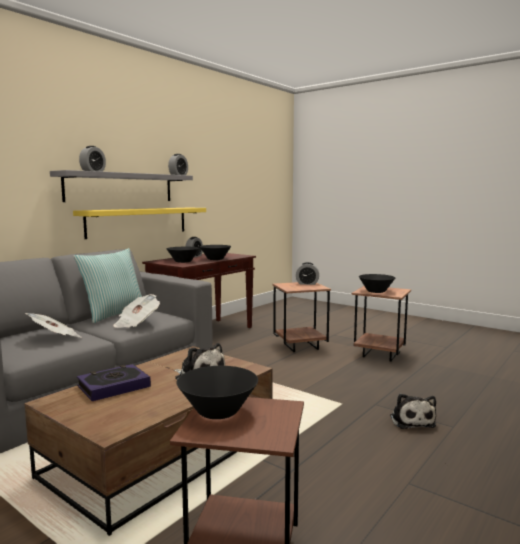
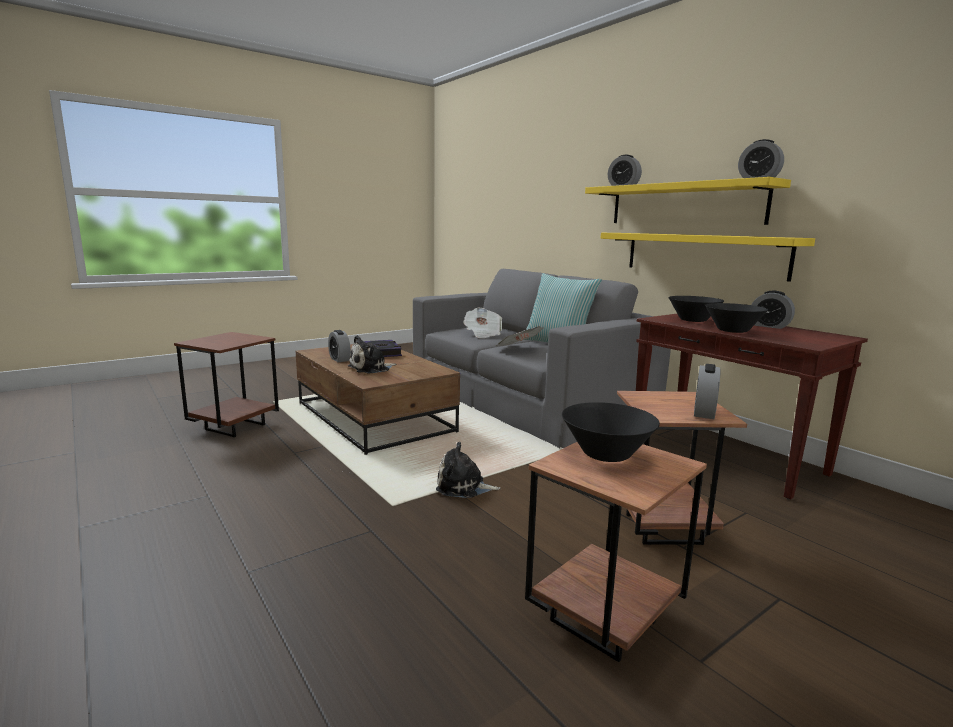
camera: 105 degrees right, 5 degrees up
(120, 187) = (684, 204): grey shelf -> yellow shelf
(161, 400) = (339, 359): none -> alarm clock
(218, 412) = (243, 337): black bowl -> none
(411, 420) = (301, 543): plush toy -> plush toy (463, 487)

